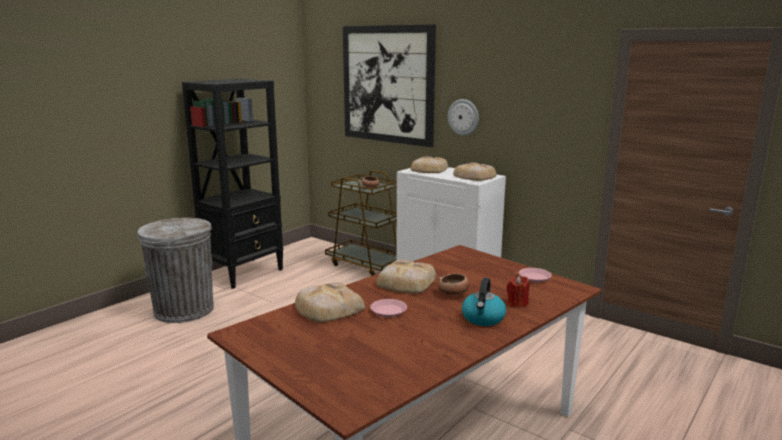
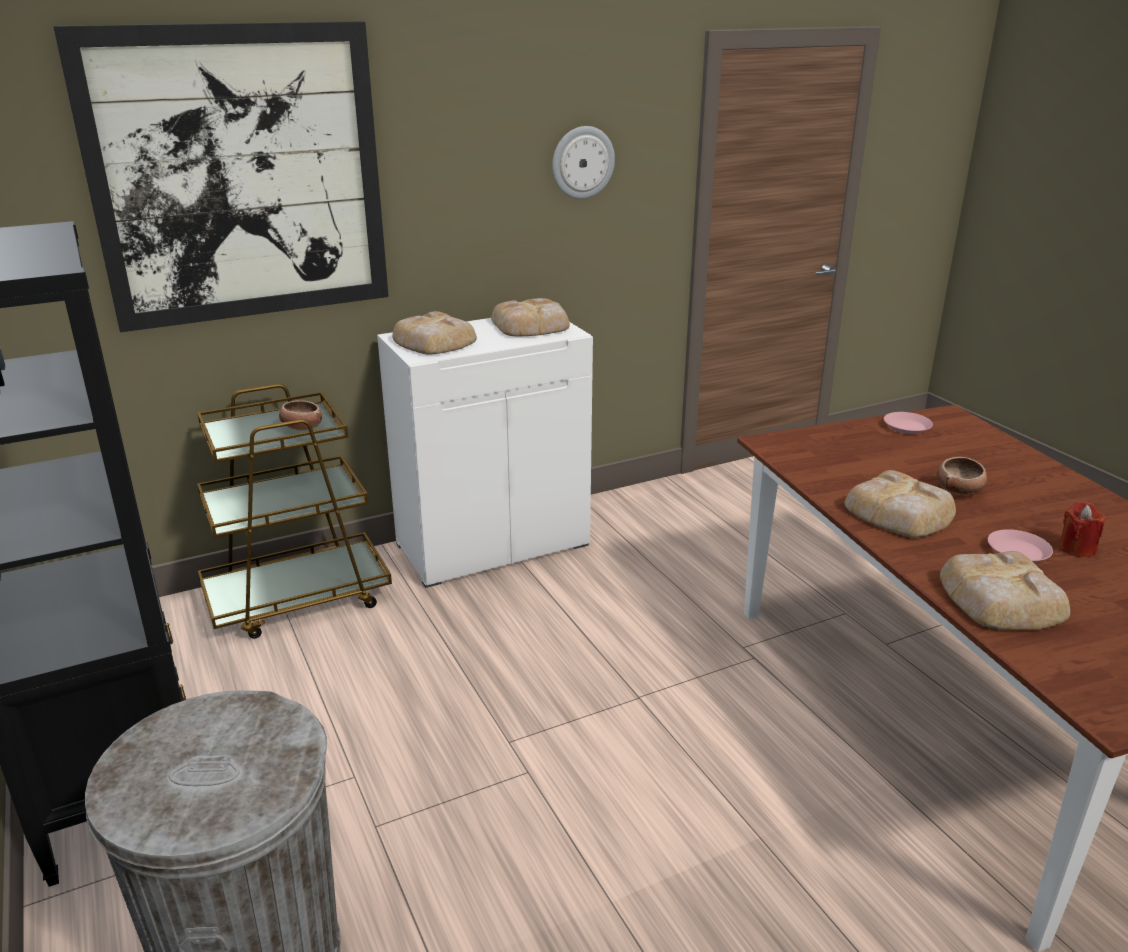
camera: 65 degrees left, 10 degrees up
(463, 117) = (450, 218): wall clock -> wall clock (582, 162)
(483, 318) = (1050, 493): kettle -> none
(517, 303) = (999, 460): red candle -> red candle (1076, 548)

